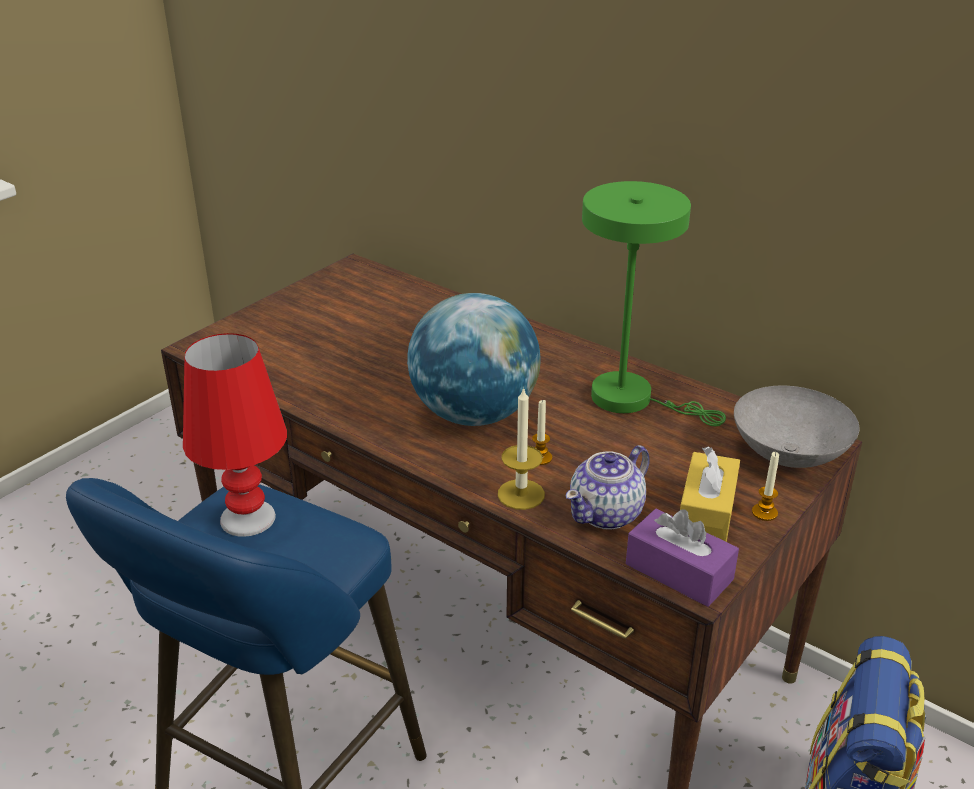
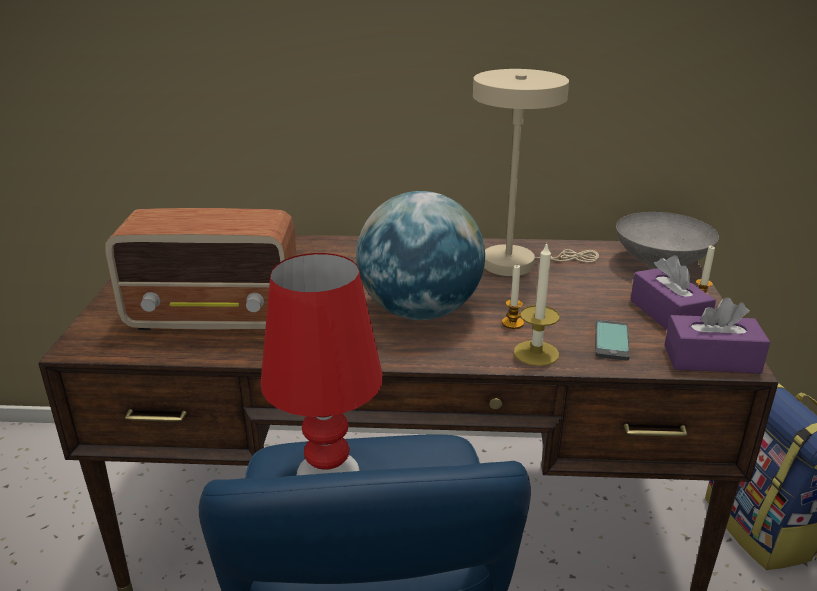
camera: 35 degrees left, 5 degrees down
(311, 357) = (216, 317): none -> radio
(607, 513) = (612, 341): teapot -> phone
(632, 399) = (517, 263): green table lamp -> beige table lamp
(706, 511) = (668, 314): yellow tissue box -> purple tissue box

